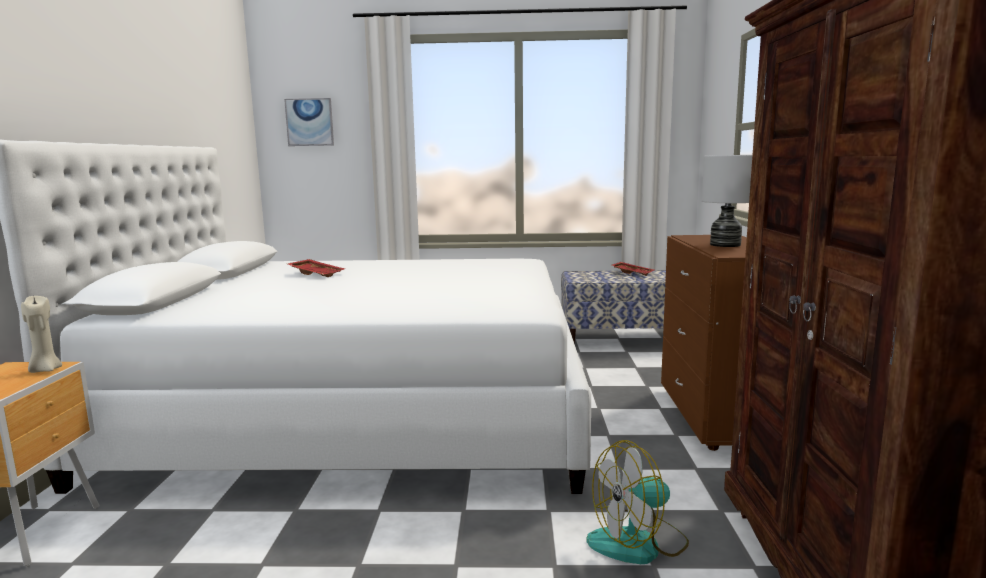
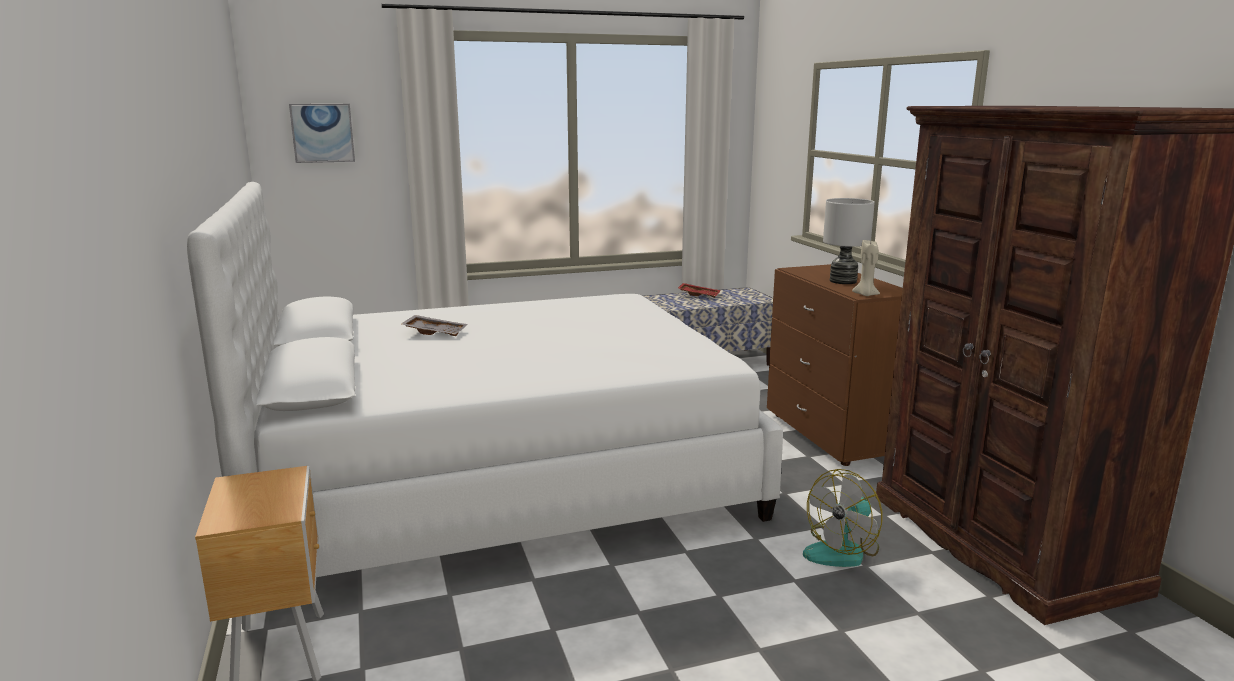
camera: 20 degrees left, 5 degrees up
(45, 370) = (286, 480): beige candle -> beige candle (865, 295)
(317, 274) = (435, 332): red tray -> grey tray

